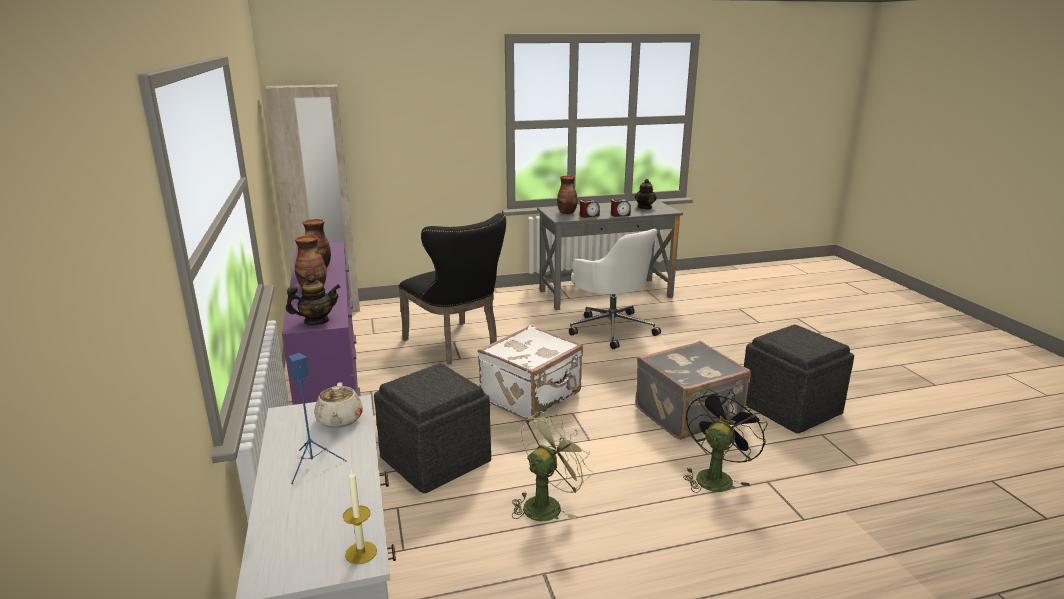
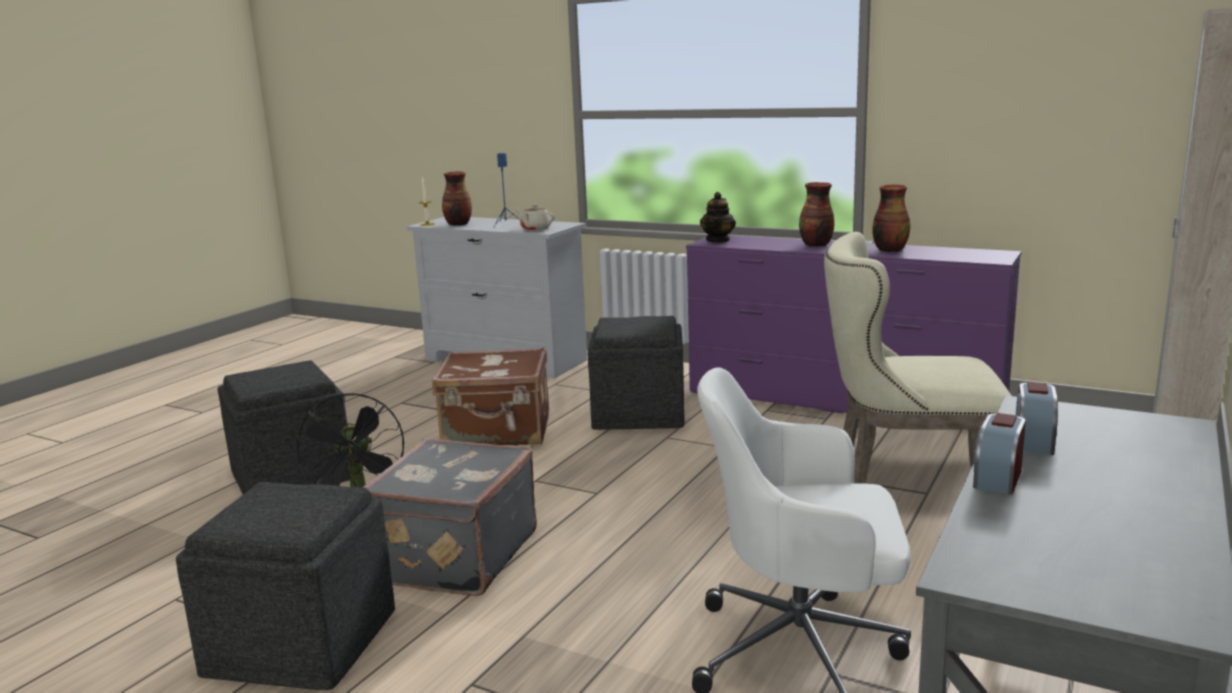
camera: 135 degrees right, 5 degrees down
(456, 345) = (906, 490): black chair -> beige chair
(532, 396) = (672, 486): white suitcase -> none
(547, 504) = (498, 432): green fan -> brown suitcase
(567, 212) = (1101, 430): vase -> vase (457, 224)
(645, 207) = (1071, 555): teapot -> none
(750, 550) = (293, 475): none -> grey ottoman

